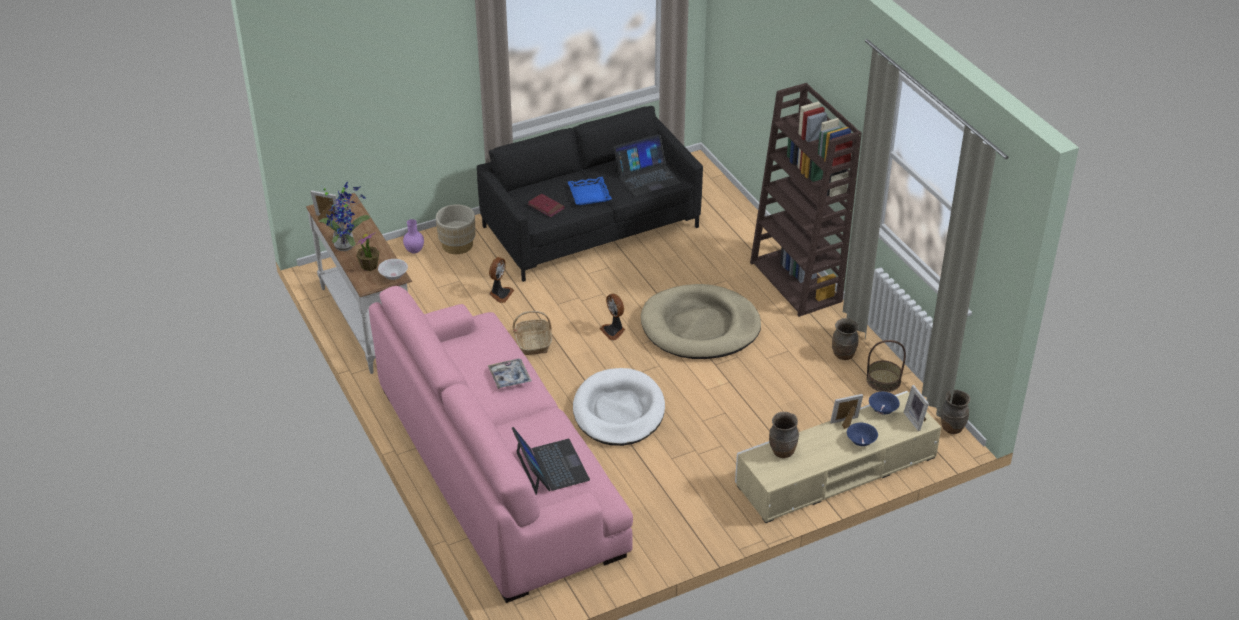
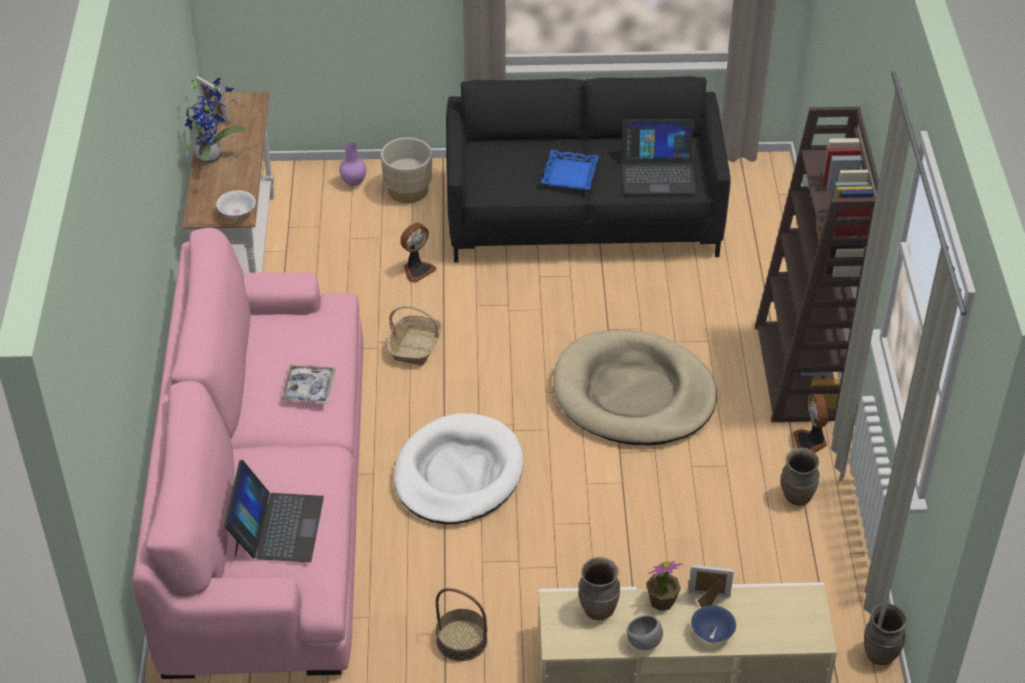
camera: 25 degrees right, 5 degrees up
(369, 266) = (218, 191): potted plant -> potted plant (661, 601)
(546, 207) = (505, 175): red book -> none
(614, 331) = (522, 363): fan -> fan (810, 442)
(824, 461) = (644, 643): none -> grey bowl
(883, 380) = (828, 552): basket -> basket (461, 640)
(883, 410) = (771, 598): blue bowl -> none
(916, 420) = (808, 630): picture frame -> none

